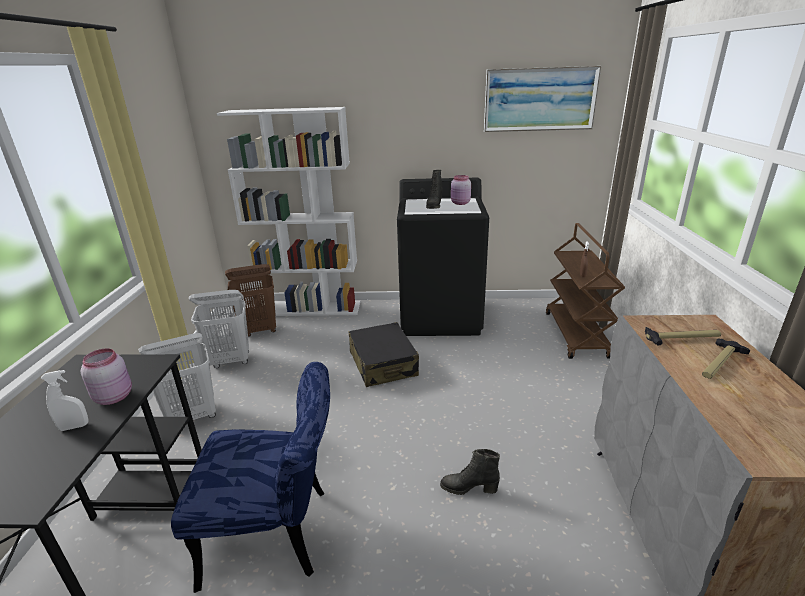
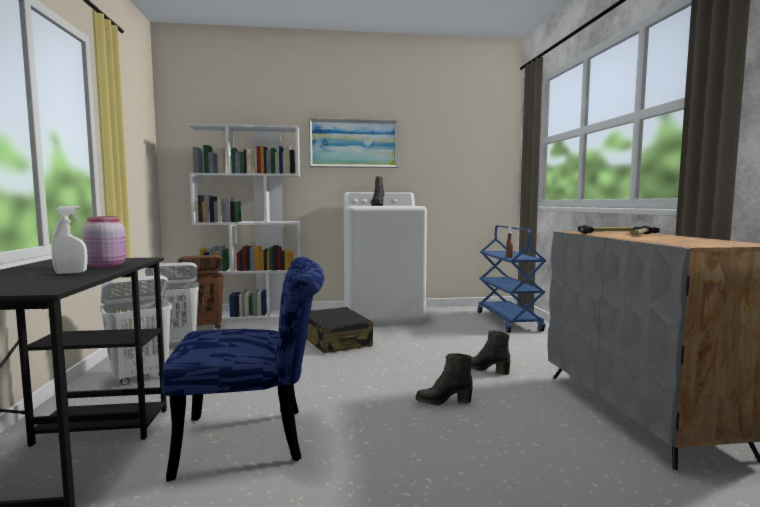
camera: 10 degrees left, 20 degrees down
(441, 316) = (383, 316): black washing machine -> white washing machine
(460, 203) = (399, 205): pink jar -> none
(527, 431) = (485, 369): none -> black boot
(539, 99) = (456, 133): picture -> picture (354, 143)
(576, 335) = (509, 321): brown cart -> blue cart

